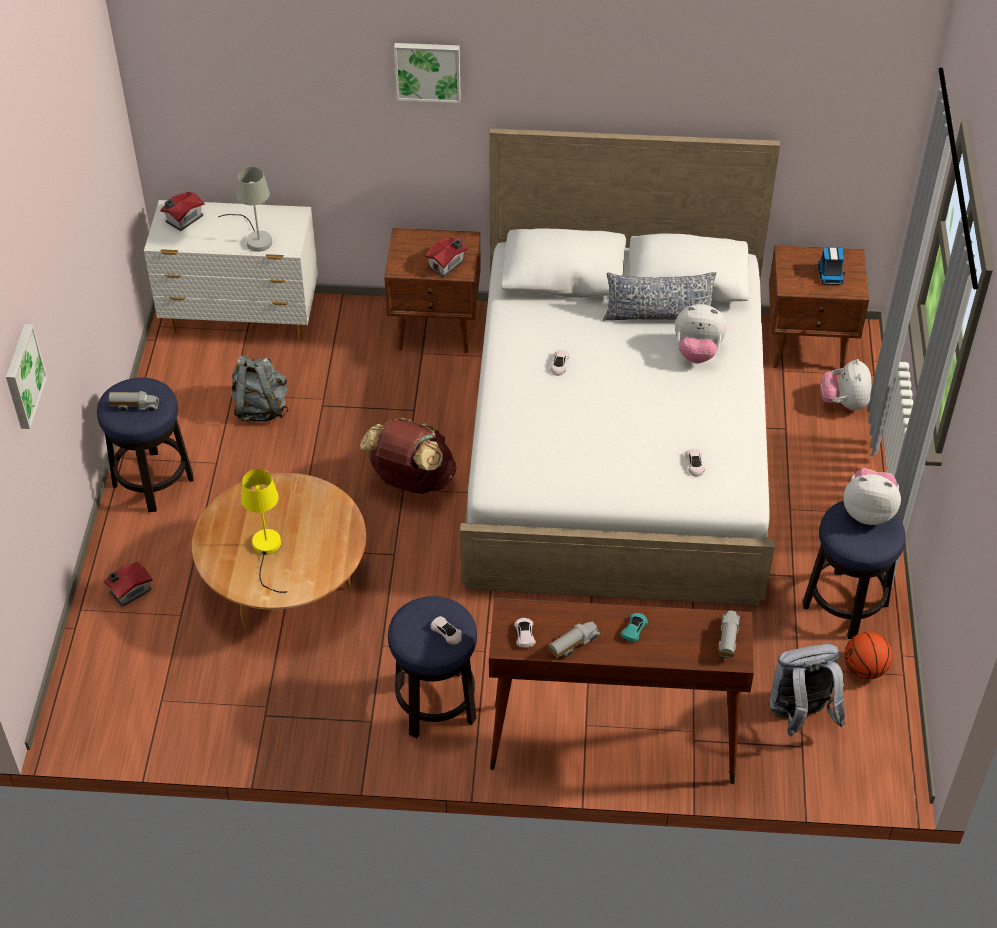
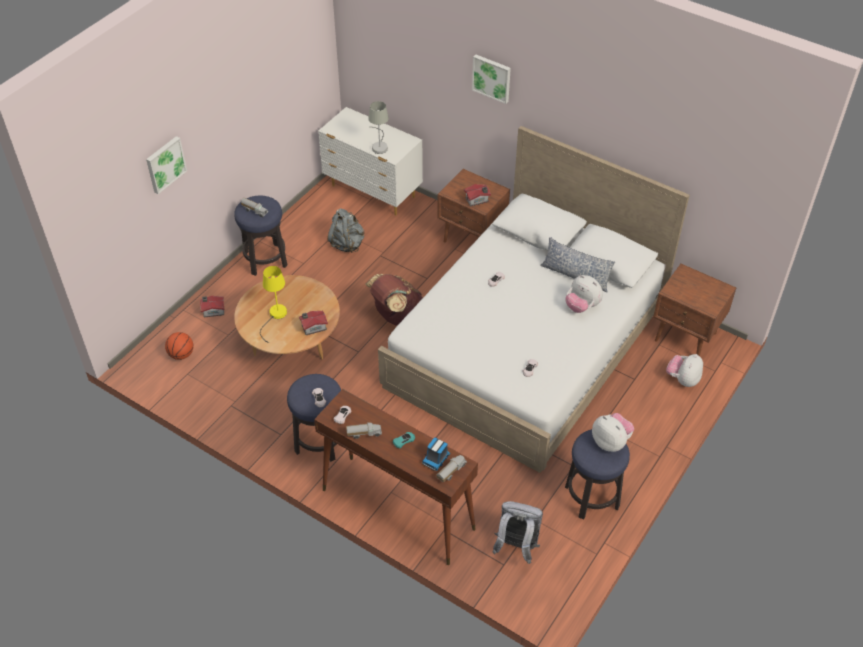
camera: 30 degrees right, 0 degrees up
(183, 219) = (350, 121): toy house -> toy house (313, 327)
(830, 274) = (702, 294): toy truck -> toy truck (436, 458)
(865, 669) = (575, 539): basketball -> basketball (181, 354)

